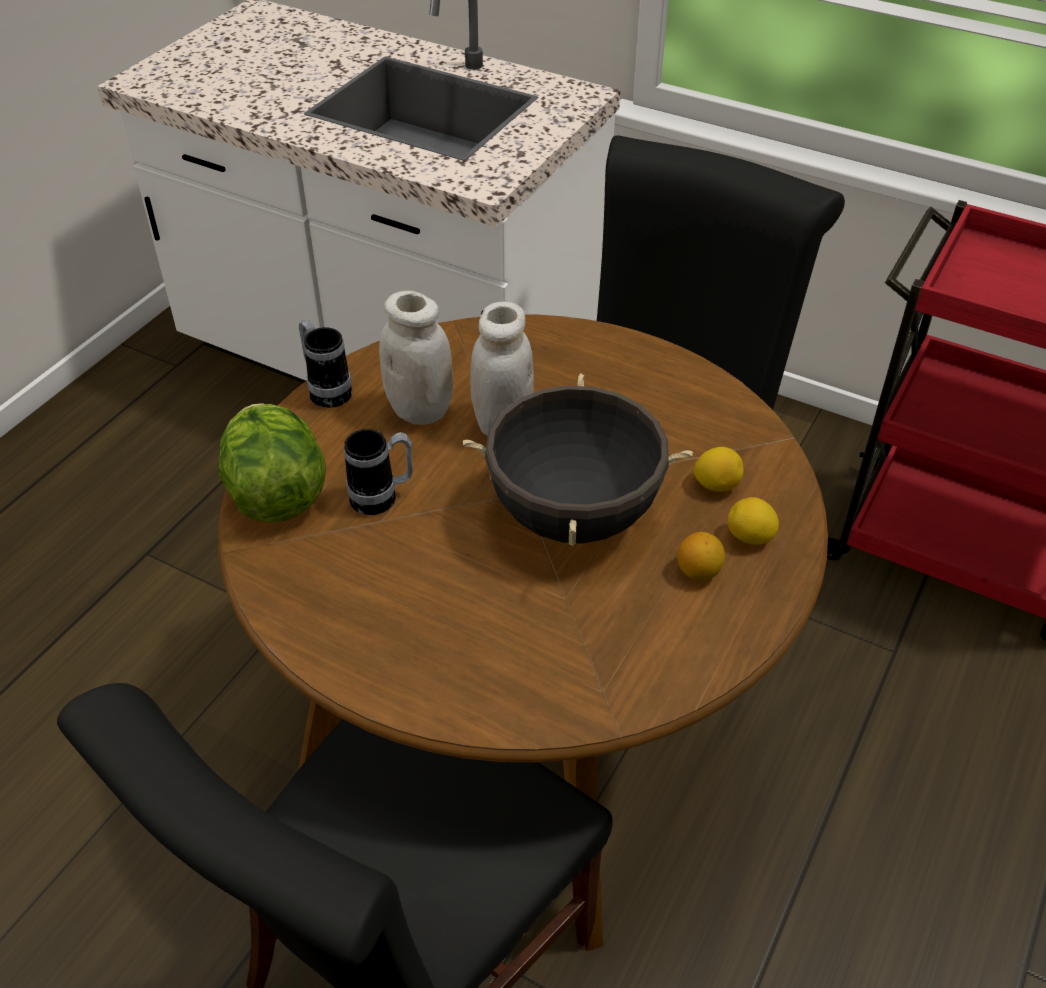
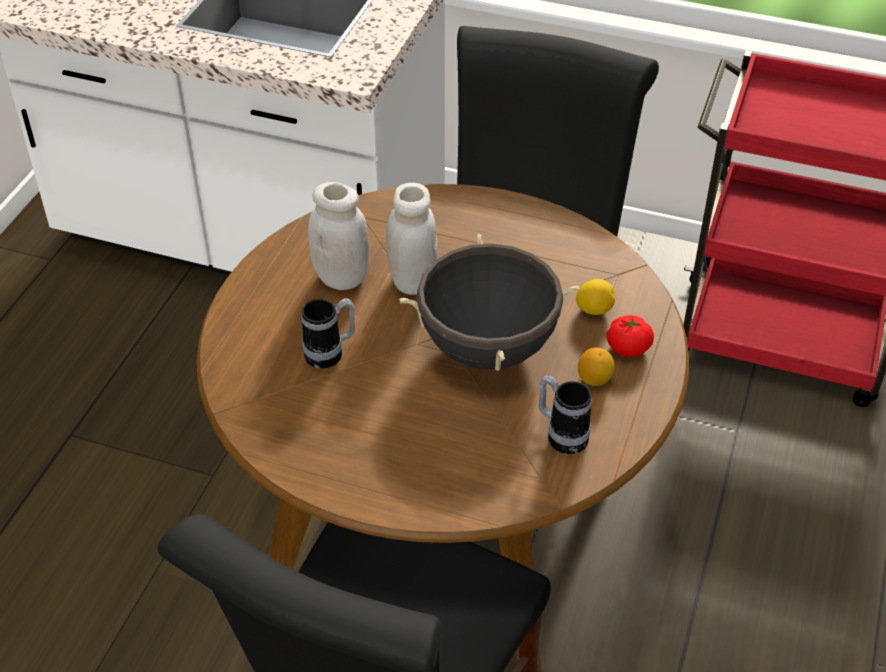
camera: 10 degrees left, 0 degrees up
(276, 494) = (242, 361): lettuce -> none
(326, 390) = (258, 270): mug -> mug (561, 435)
(750, 537) = (628, 347): lemon -> tomato

